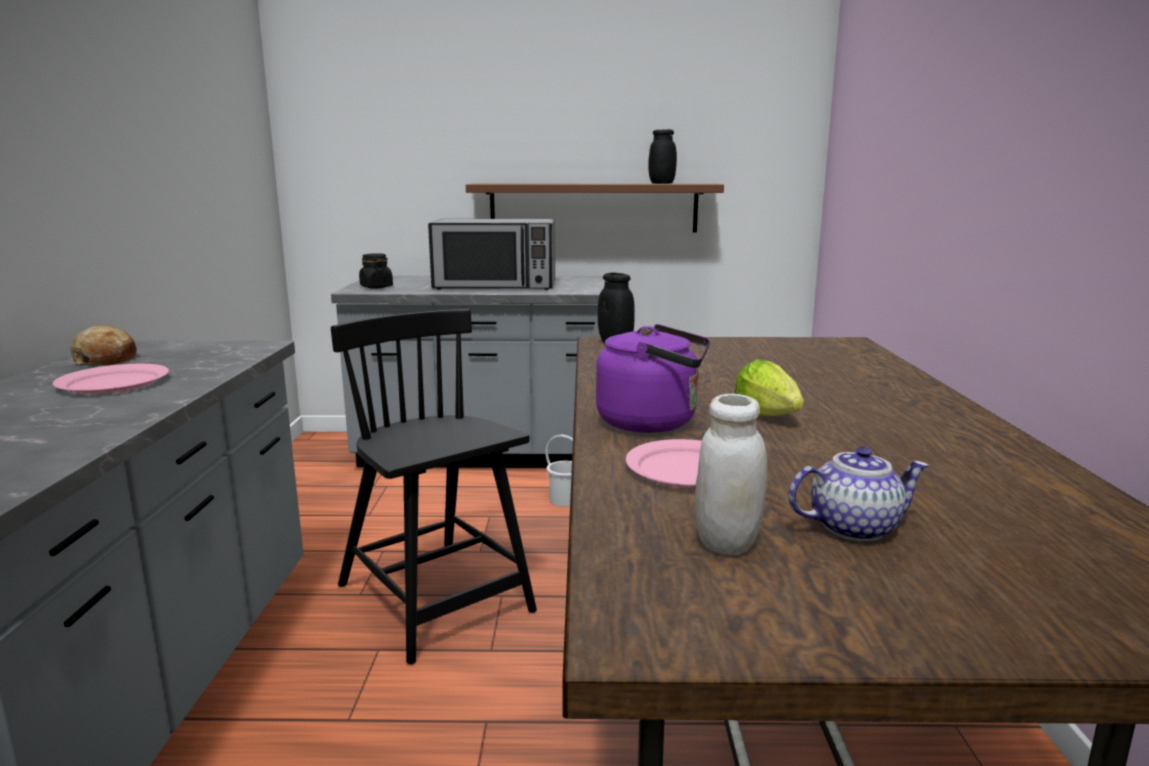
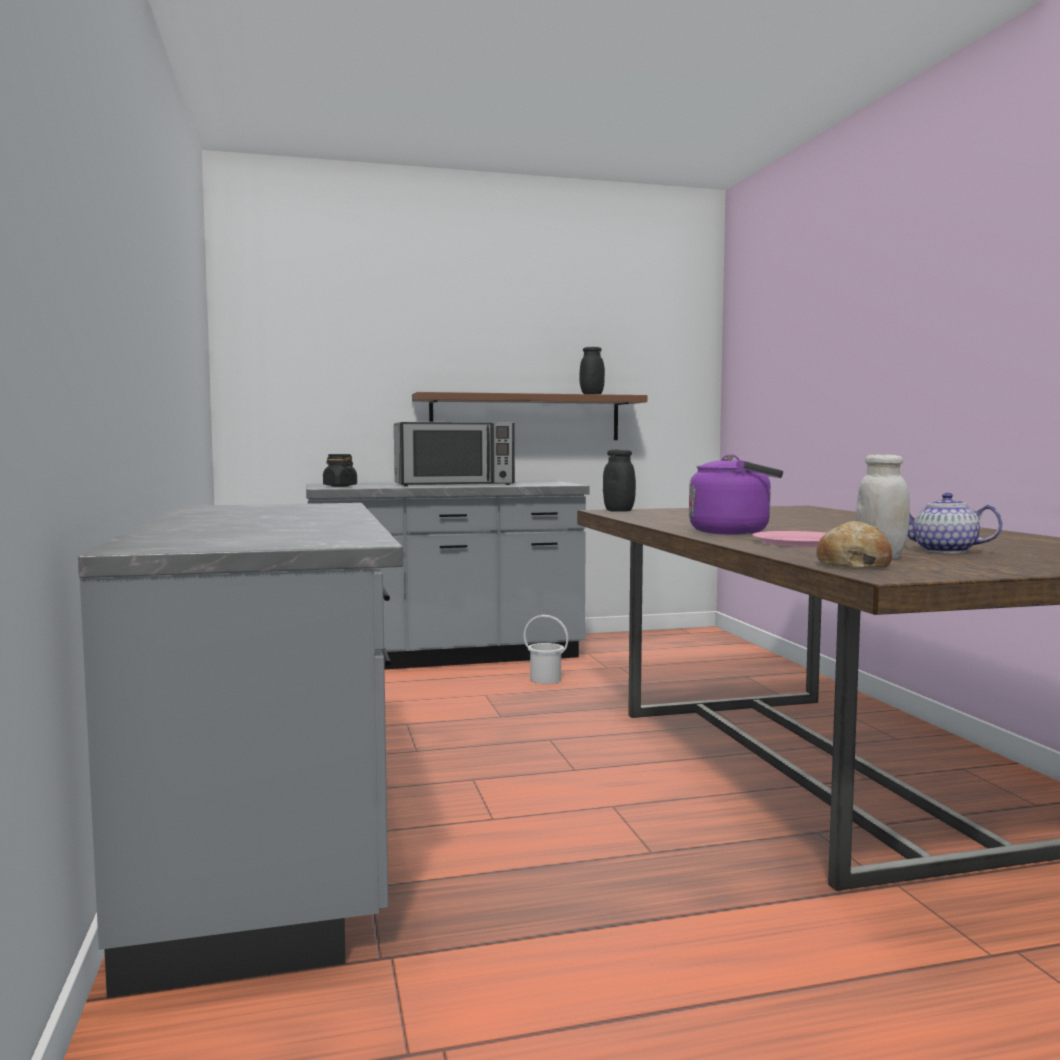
camera: 15 degrees left, 10 degrees down
(106, 359) = (219, 510): bread -> bread (852, 564)
(114, 383) = (275, 515): pink plate -> none
(435, 600) = (493, 747): black chair -> none
(770, 417) = (811, 528): lettuce -> none
(854, 527) = (944, 551): teapot -> teapot turned 120 degrees counterclockwise

